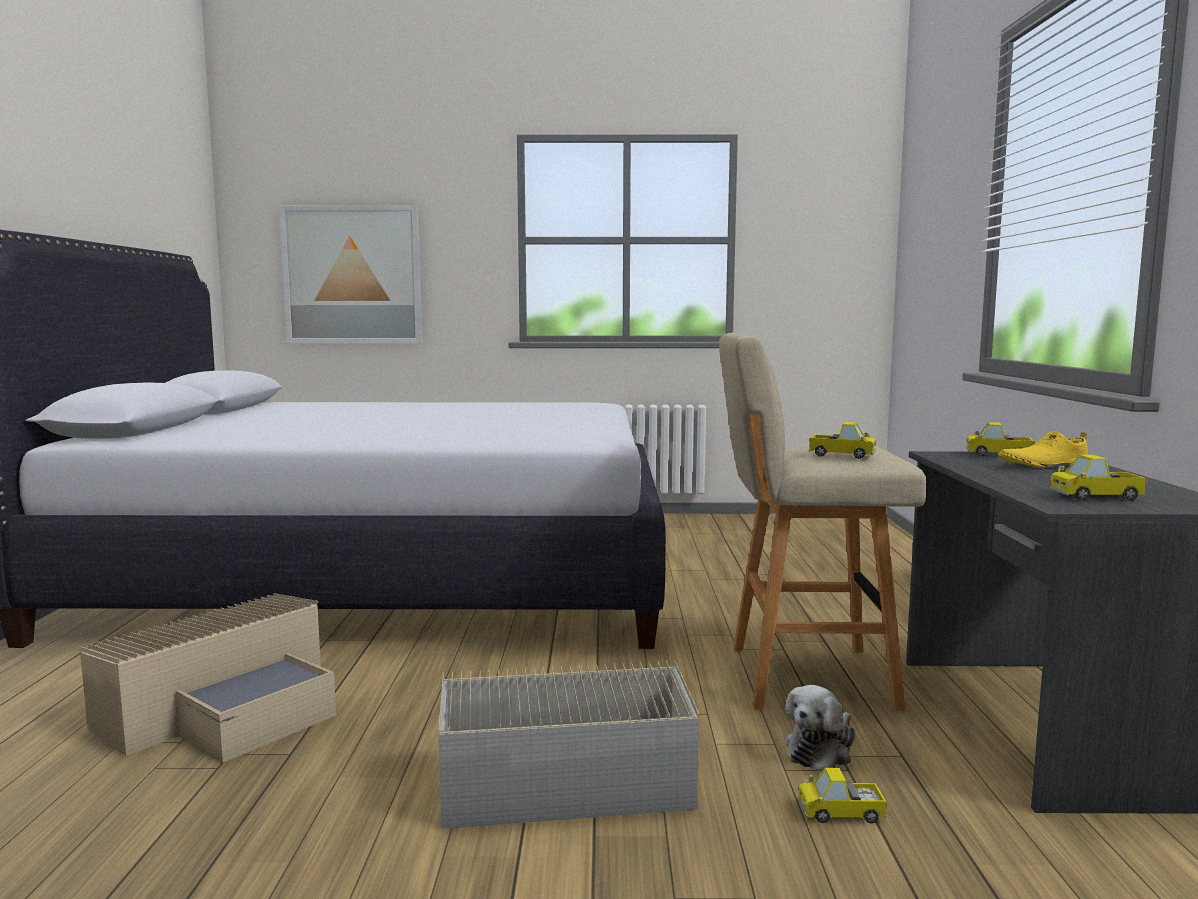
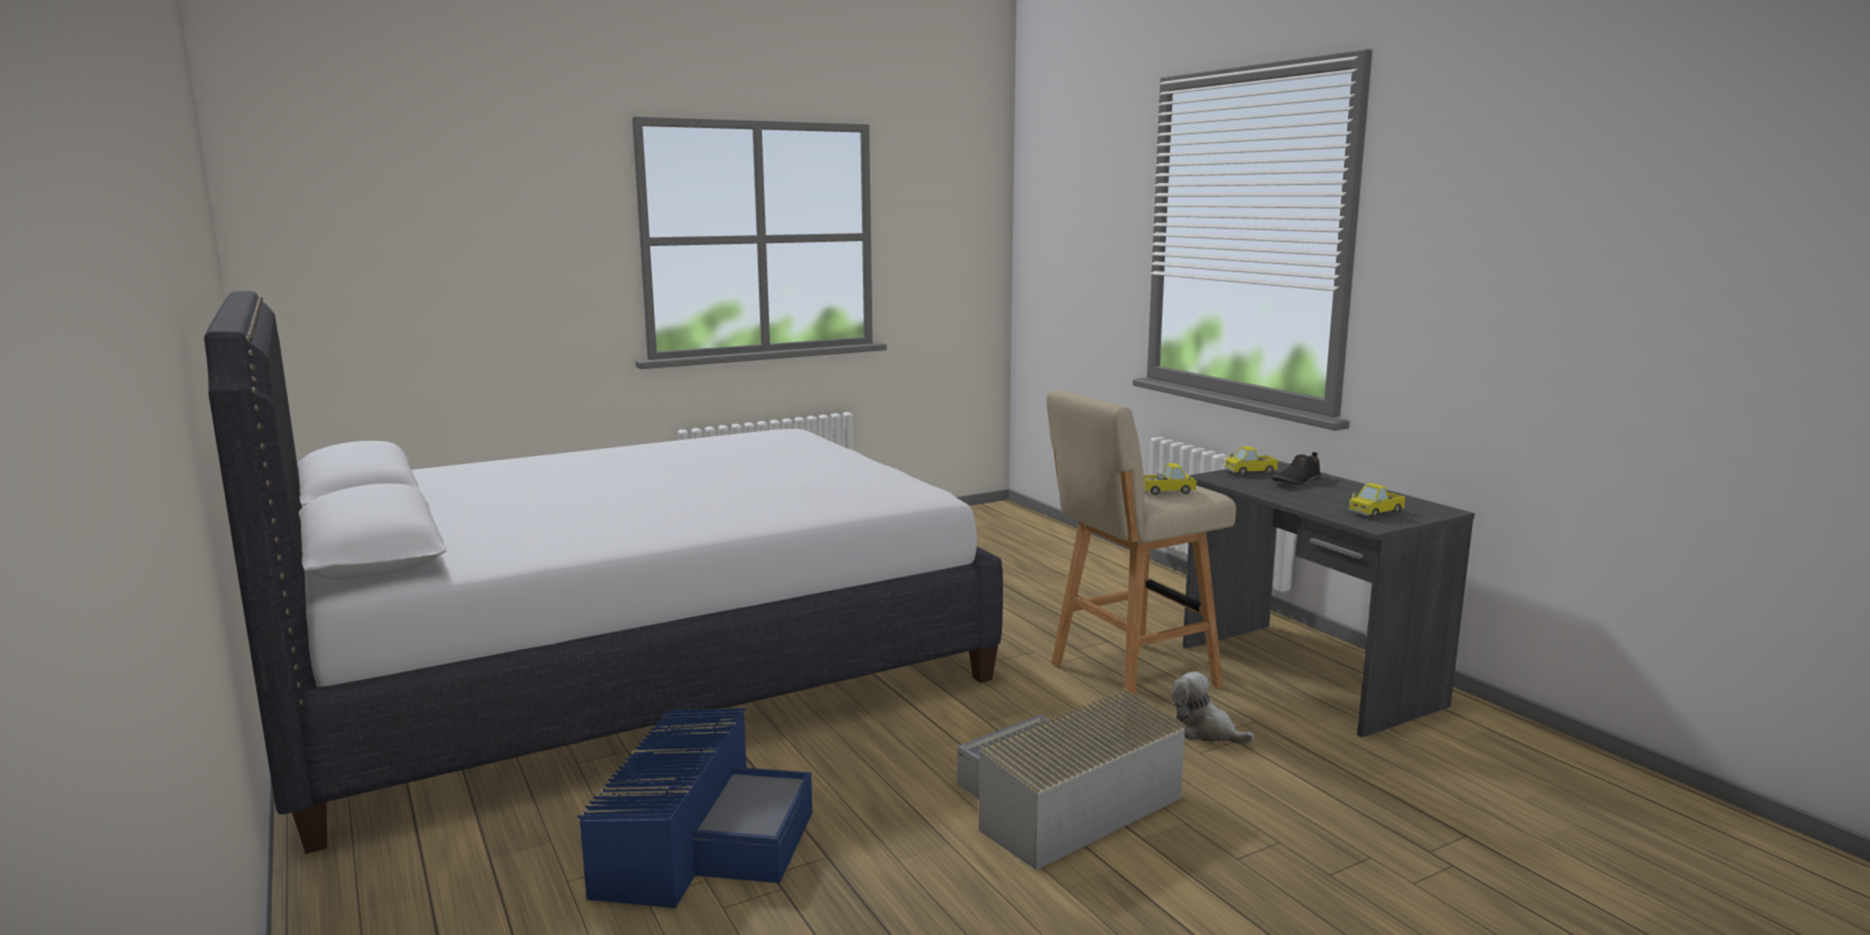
camera: 30 degrees left, 5 degrees up
(228, 709) = (701, 838): beige storage box -> blue storage box
(352, 275) = (430, 291): picture -> none
(821, 750) = (1205, 732): plush toy -> plush toy turned 120 degrees clockwise
(841, 813) = (1265, 772): toy truck -> none
(1043, 465) = (1296, 481): yellow shoe -> black shoe

